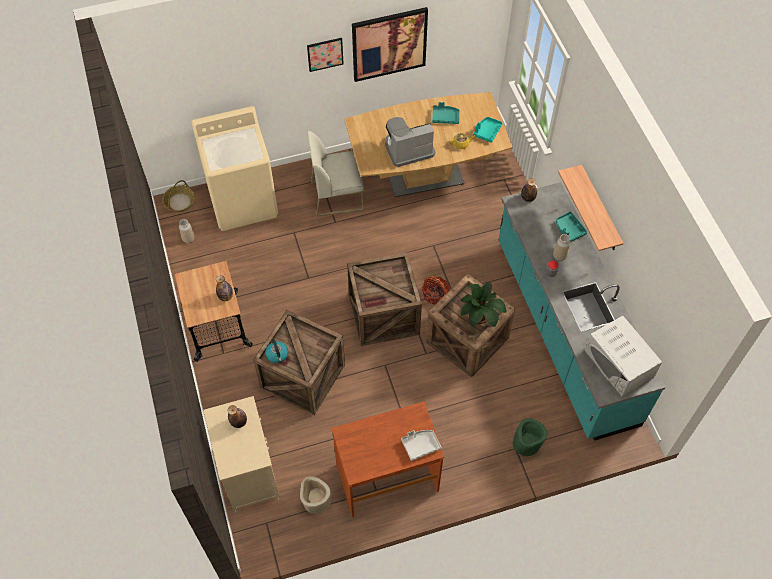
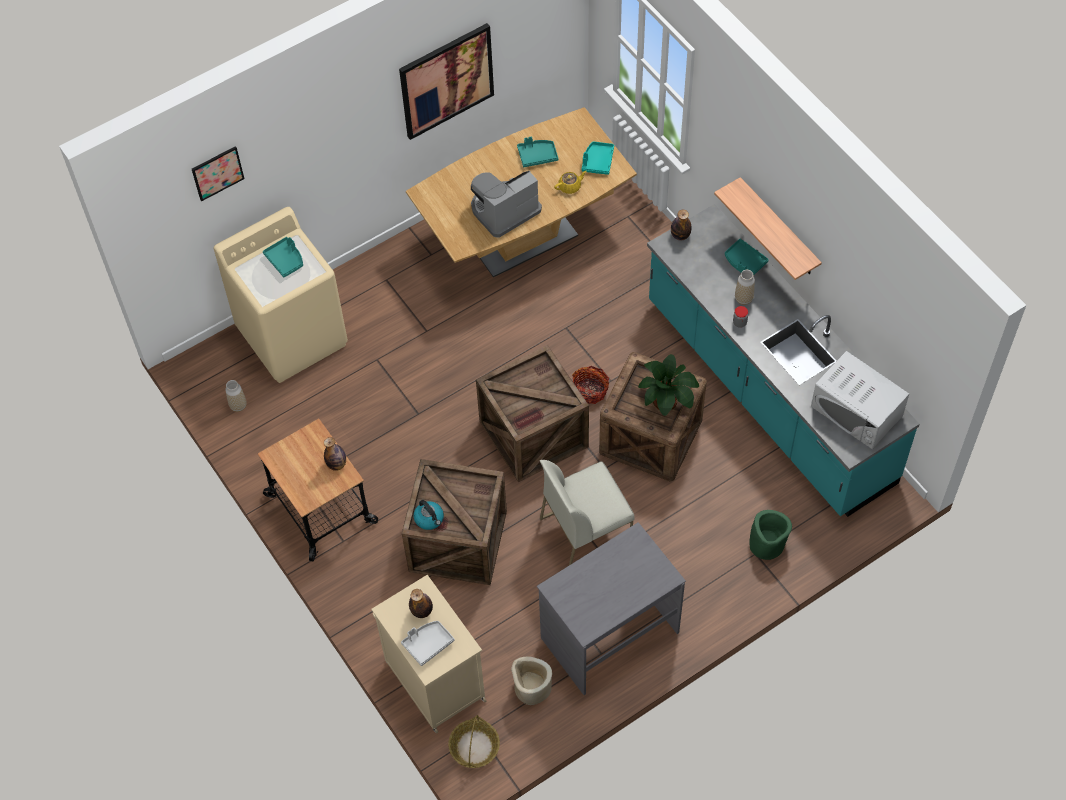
camera: 15 degrees left, 0 degrees up
(179, 202) = (206, 359): basket -> basket (474, 746)
(239, 143) = (285, 260): none -> turquoise tray
(325, 54) = (370, 115): picture -> picture (217, 173)
(337, 195) = (416, 294): white chair -> white chair (586, 529)
(387, 476) = (609, 634): brown desk -> grey desk
(420, 445) = (652, 575): grey tray -> grey tray (427, 644)

